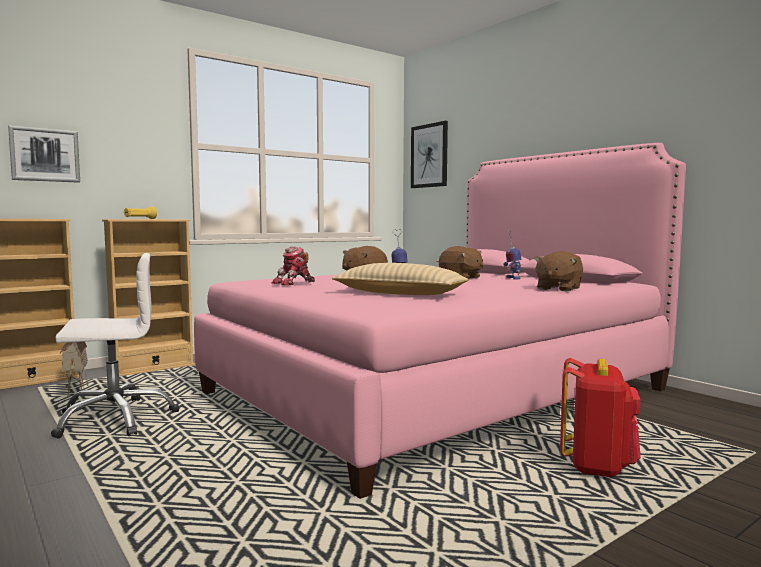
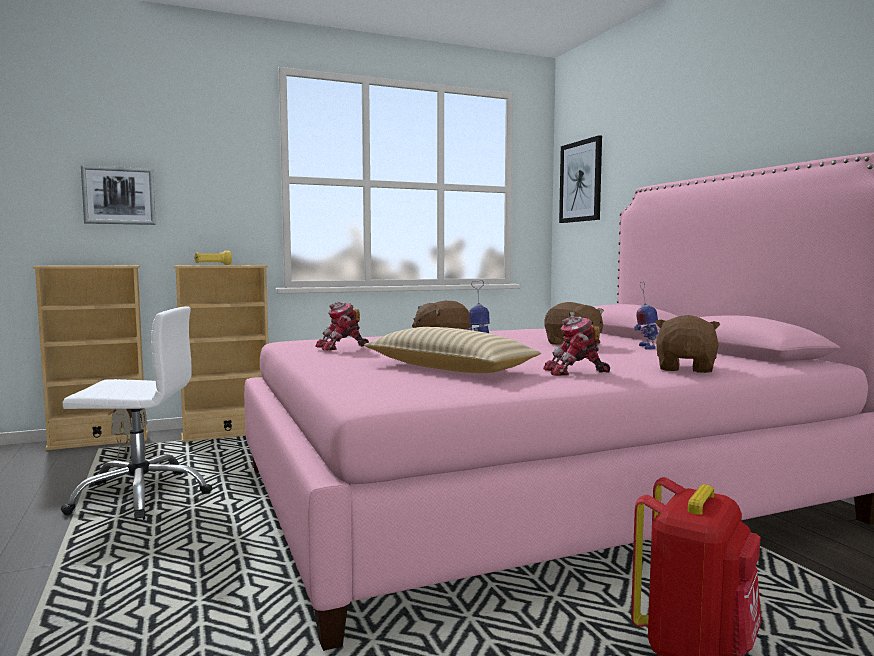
camera: 15 degrees right, 0 degrees up
(491, 292) = (575, 372): none -> toy robot
(558, 288) = (686, 368): brown plush toy -> brown plush toy turned 150 degrees clockwise

